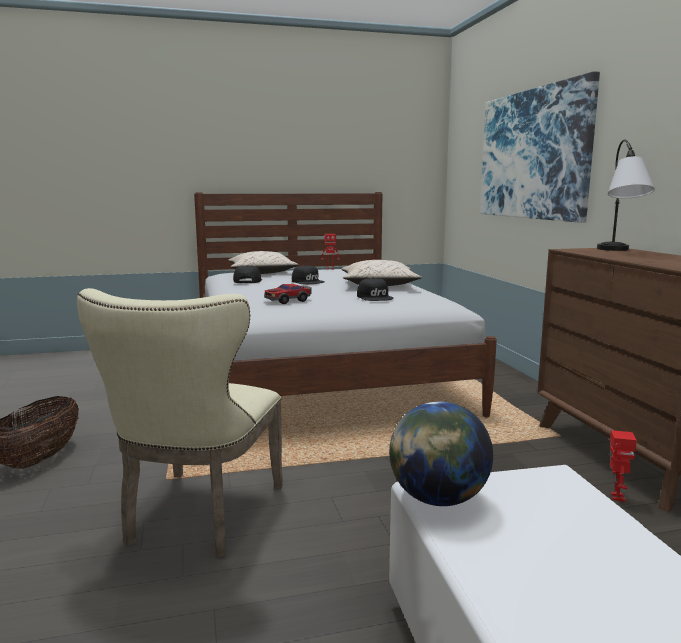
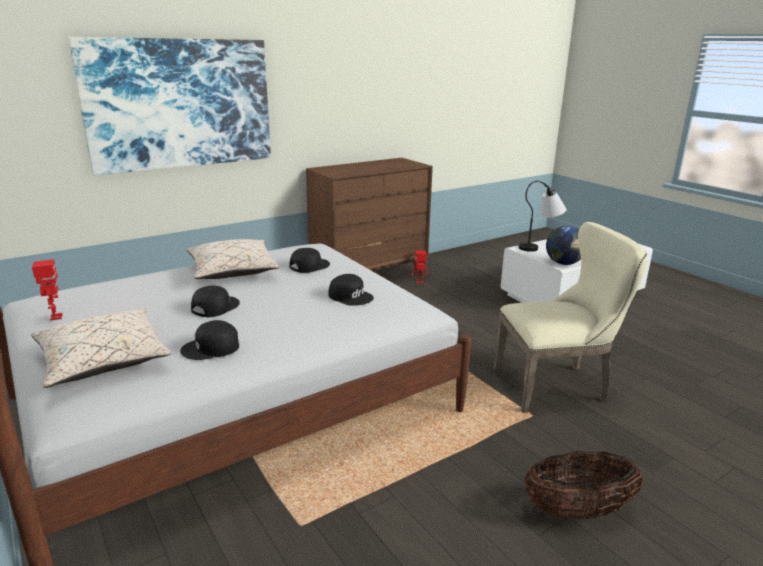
camera: 110 degrees left, 10 degrees up
(288, 300) = (351, 296): toy car -> black cap
(618, 251) = (337, 169): table lamp -> table lamp (540, 247)

